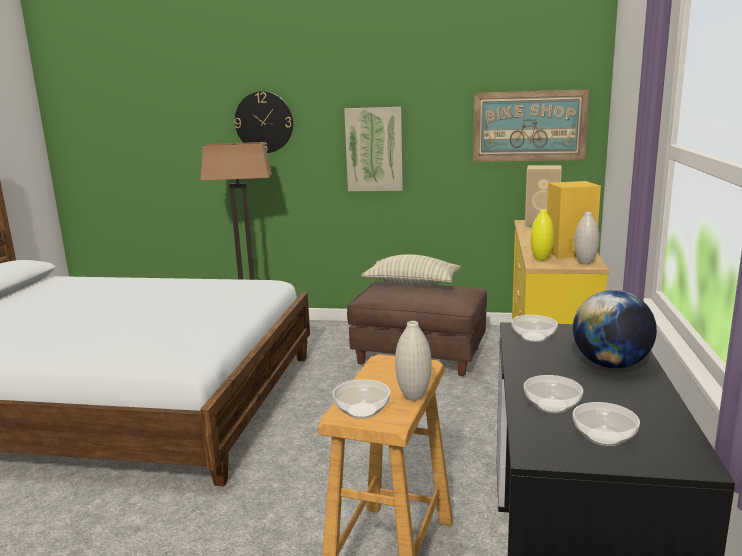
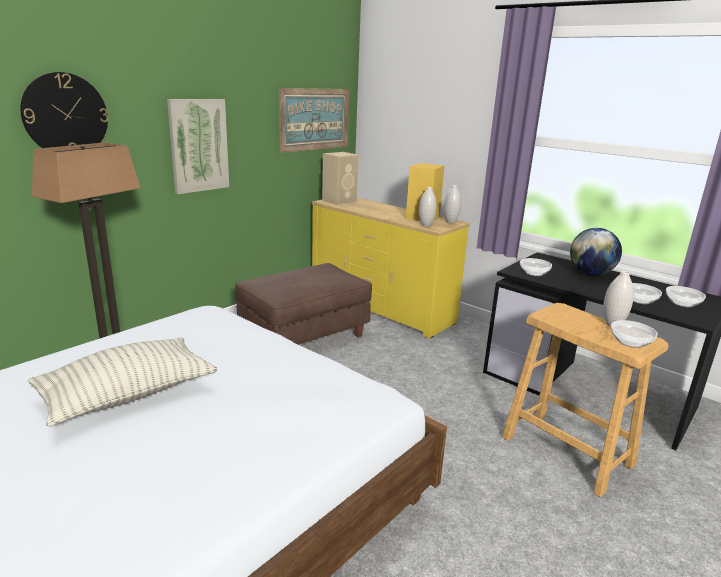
camera: 60 degrees left, 5 degrees up
(412, 284) = (283, 274): pillow -> pillow (128, 395)
(541, 259) = (426, 225): yellow vase -> white vase

